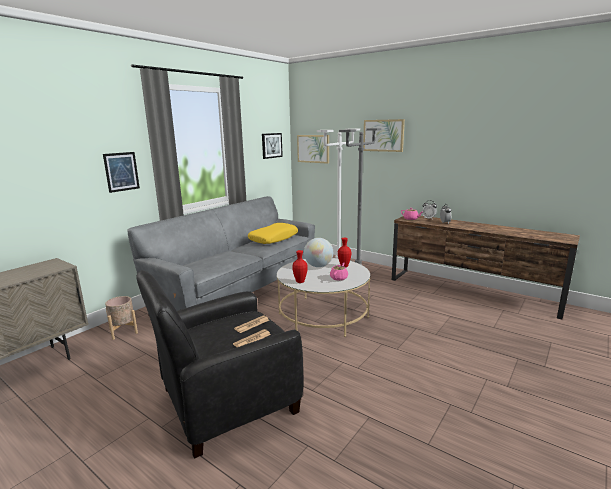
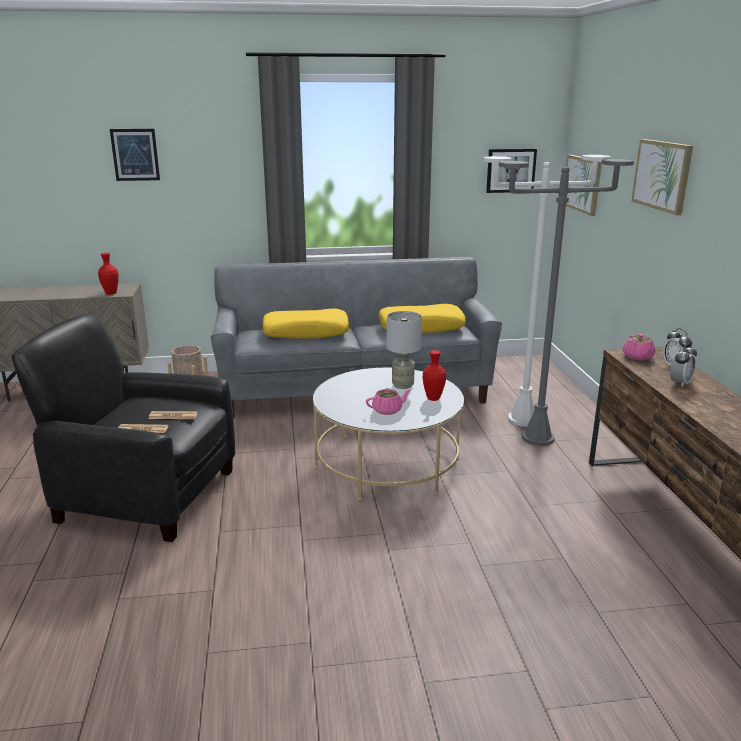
camera: 45 degrees right, 5 degrees up
(121, 171) = (229, 192): picture -> picture (135, 154)
(219, 258) = (306, 332): none -> yellow pillow
(300, 281) = (336, 395): red vase -> red vase (111, 293)
(318, 266) = (403, 385): globe -> grey table lamp

